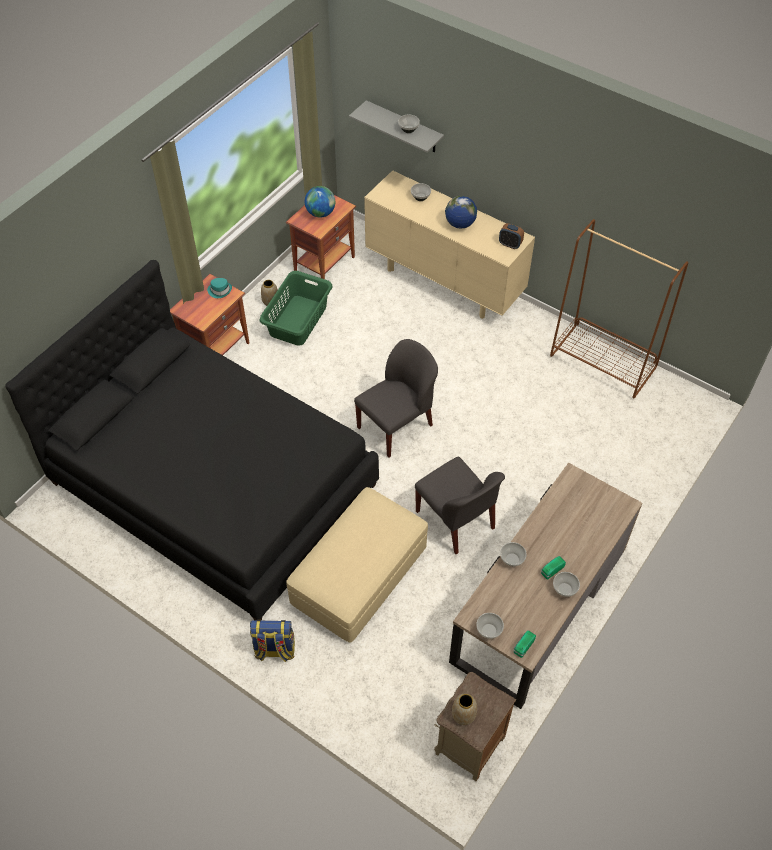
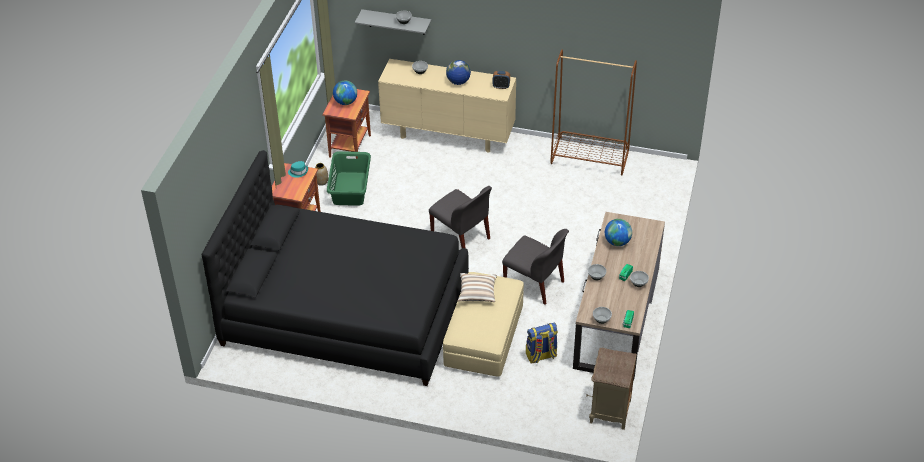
camera: 20 degrees left, 10 degrees down
(274, 650) = (447, 398): backpack -> backpack (541, 356)
(360, 523) = (477, 293): none -> pillow
(396, 426) = (461, 238): grey chair -> grey chair turned 105 degrees clockwise
(463, 715) = (608, 371): vase -> none
(563, 515) = (617, 242): none -> globe

